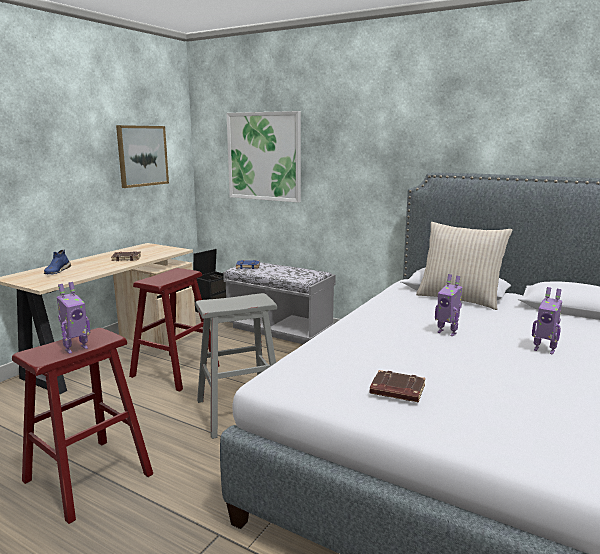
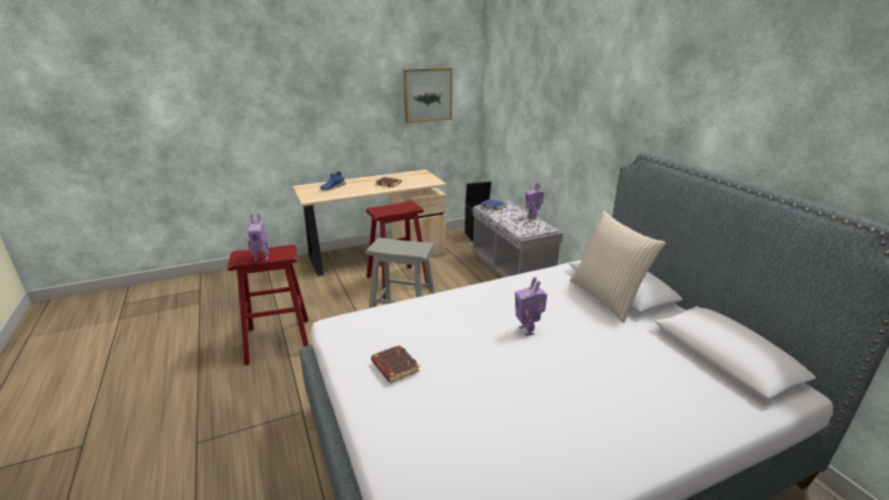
camera: 35 degrees right, 10 degrees up
(264, 156) = (526, 104): picture -> none
(544, 350) = (588, 383): toy robot -> toy robot (532, 216)

